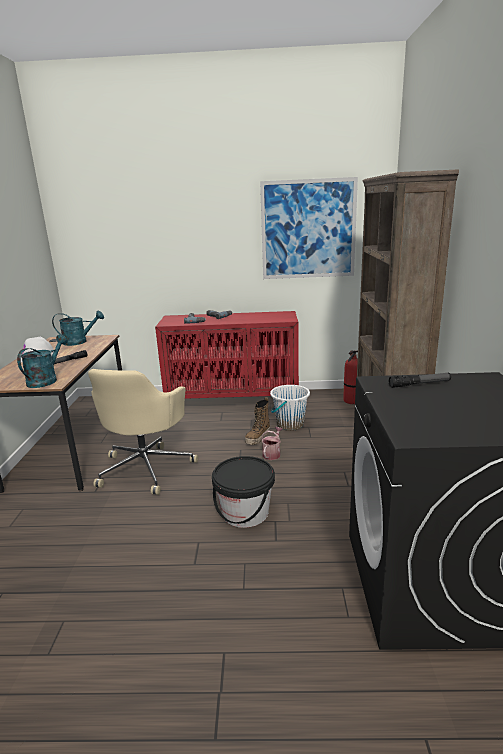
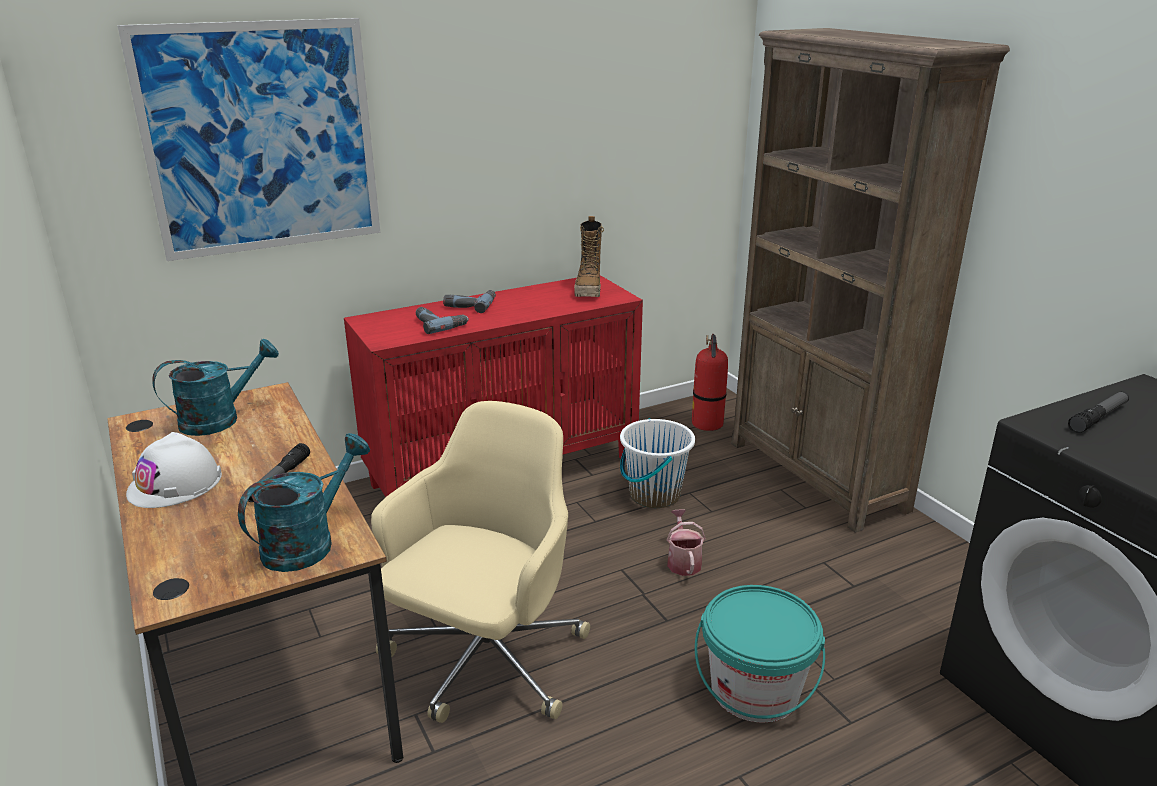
camera: 30 degrees left, 5 degrees up
(46, 380) = (308, 543): turquoise watering can -> turquoise watering can turned 45 degrees clockwise
(146, 467) = (485, 662): beige office chair -> beige office chair turned 135 degrees counterclockwise
(245, 512) = (754, 690): black bucket -> turquoise bucket
(258, 438) = (628, 537): boot -> boot (588, 290)
(308, 229) = (618, 116): picture -> picture (262, 139)

